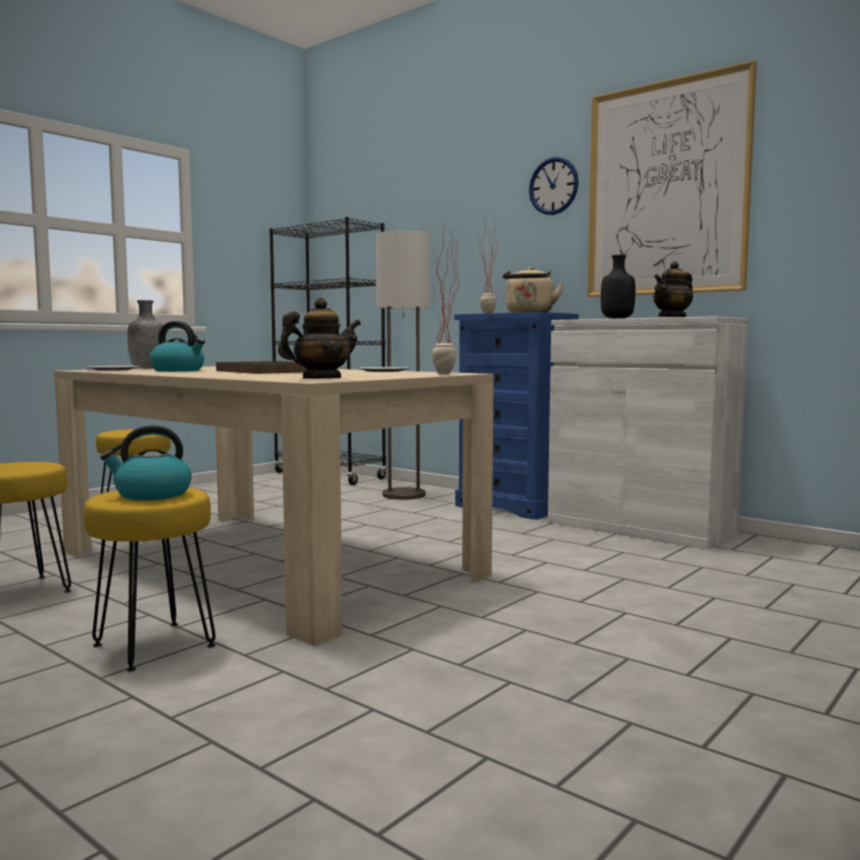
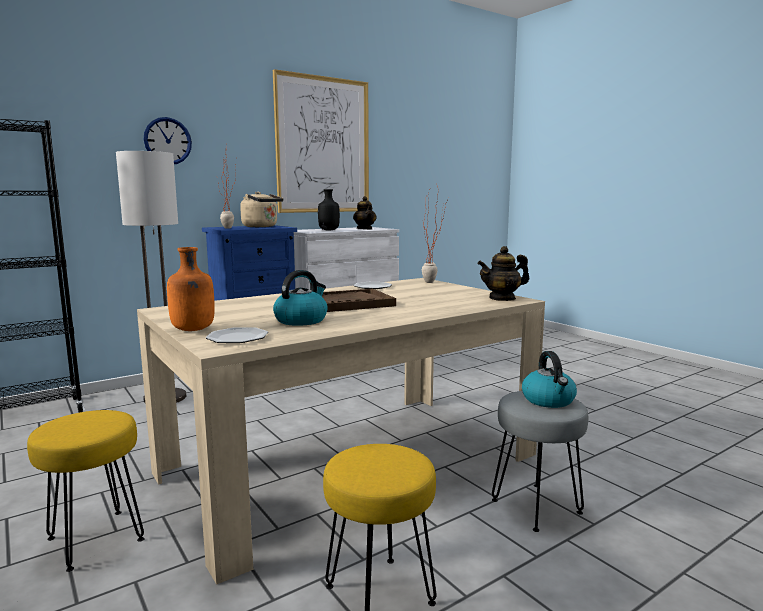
camera: 75 degrees left, 5 degrees up
(147, 368) = (193, 330): grey bottle -> orange bottle
(152, 645) = (536, 507): yellow stool -> grey stool
(321, 379) = (502, 298): teapot -> teapot turned 90 degrees counterclockwise
(553, 186) = (244, 127): wall clock -> wall clock (167, 141)

